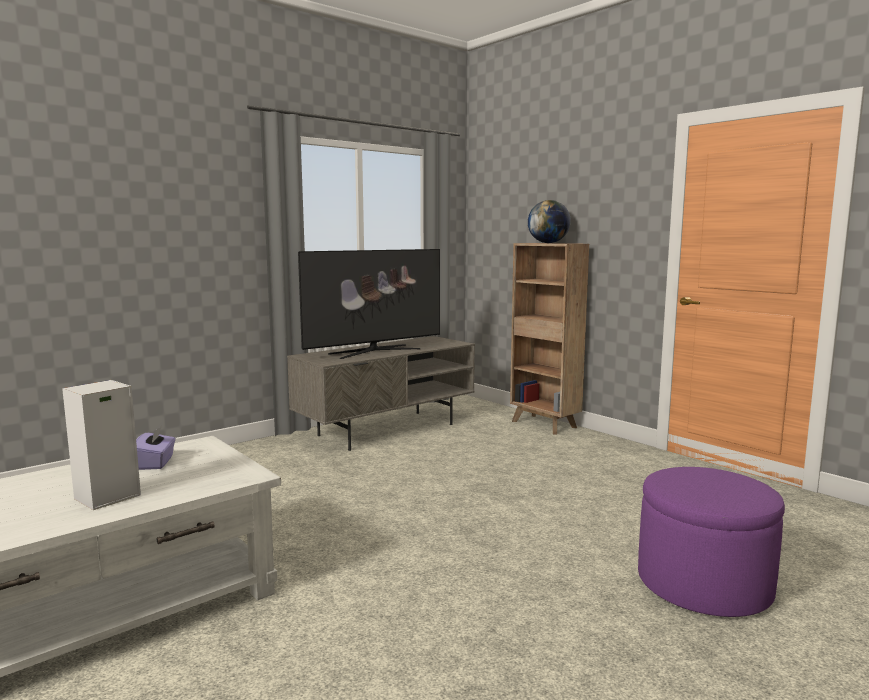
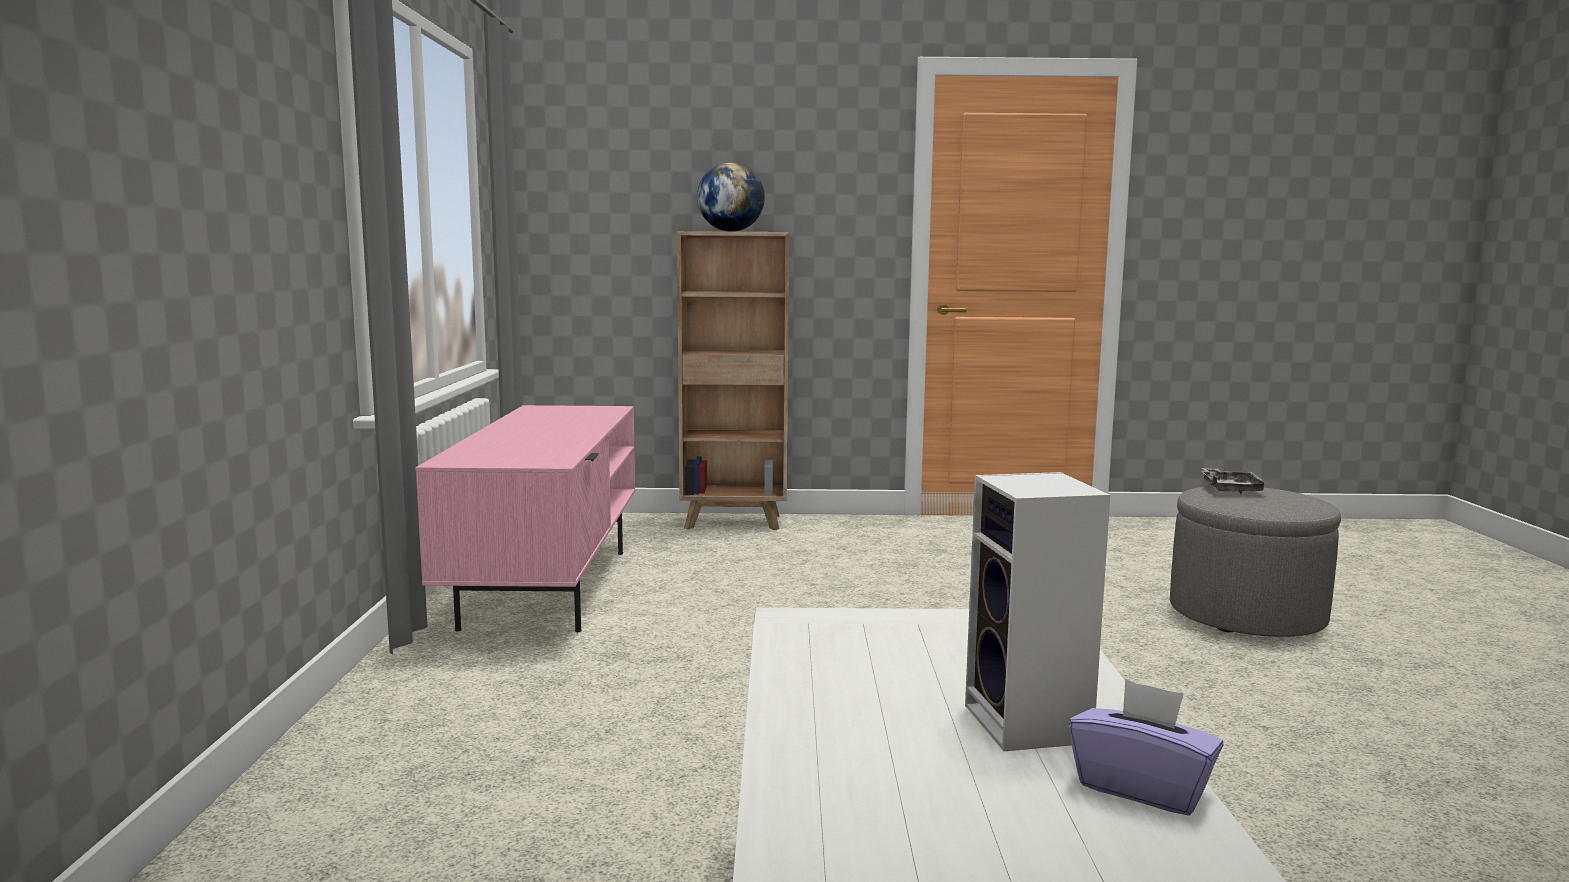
camera: 50 degrees left, 0 degrees up
(156, 463) = (867, 665): purple tissue box -> purple tissue box (1142, 788)
(374, 351) = (544, 436): television -> none
(387, 429) = (547, 587): grey tv stand -> pink tv stand
(703, 584) = (1246, 615): purple ottoman -> grey ottoman
(715, 474) = (1231, 489): none -> grey tray

